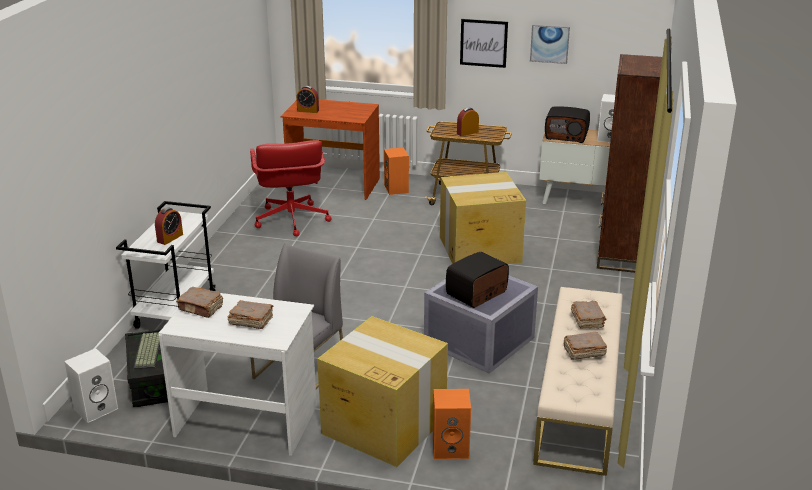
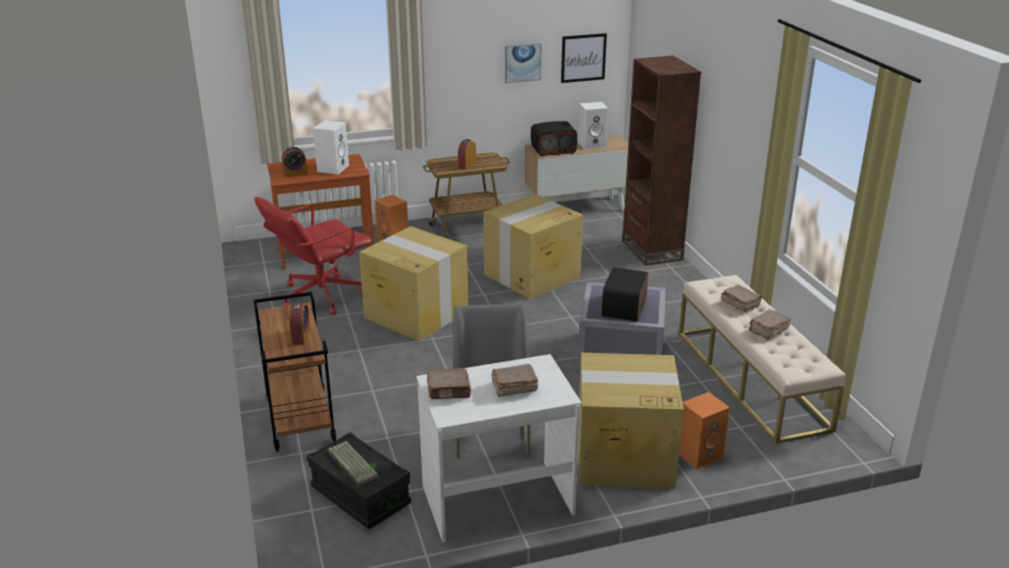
camera: 30 degrees left, 0 degrees up
(96, 408) = (327, 546): white speaker -> white speaker (332, 168)
(176, 310) = (299, 419): white cart -> brown cart
(291, 220) = (320, 296): red office chair -> red office chair turned 90 degrees clockwise
(347, 255) = (415, 314): none -> cardboard box
(483, 43) = (458, 71): picture -> picture (583, 58)

